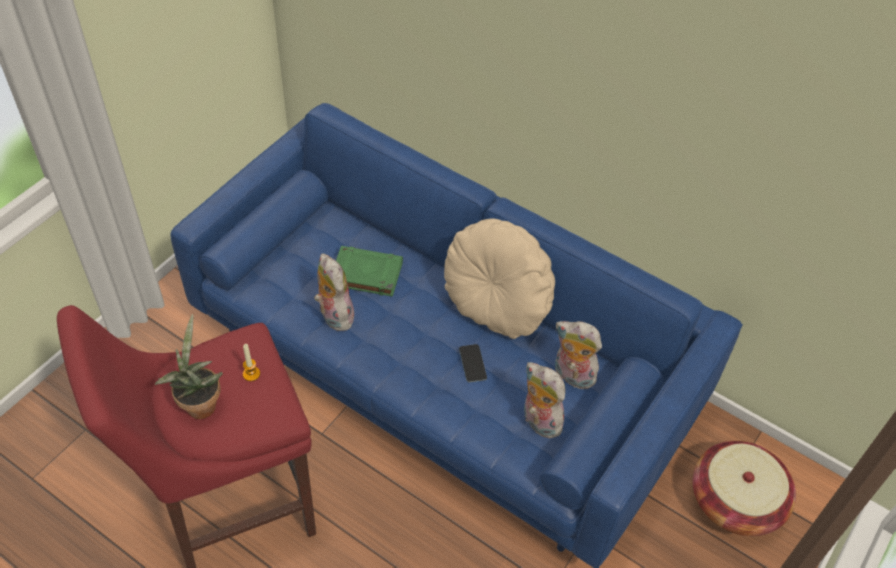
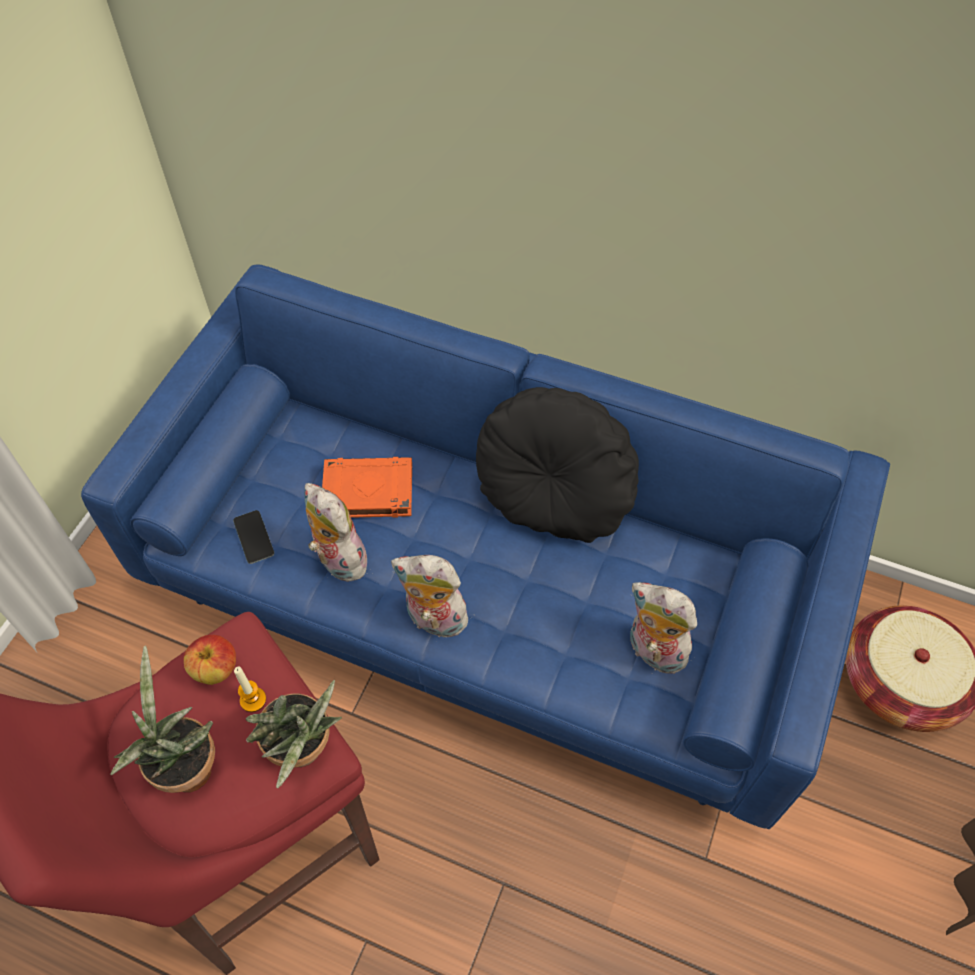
camera: 10 degrees left, 5 degrees up
(232, 351) = (216, 669): none -> apple
(275, 412) = (304, 753): none -> potted plant
(366, 274) = (367, 491): green book -> orange book
(472, 363) = (543, 588): phone -> phone (253, 537)
(495, 311) = (552, 507): beige pillow -> black pillow
(571, 376) = (678, 577): plush toy -> plush toy (433, 620)

